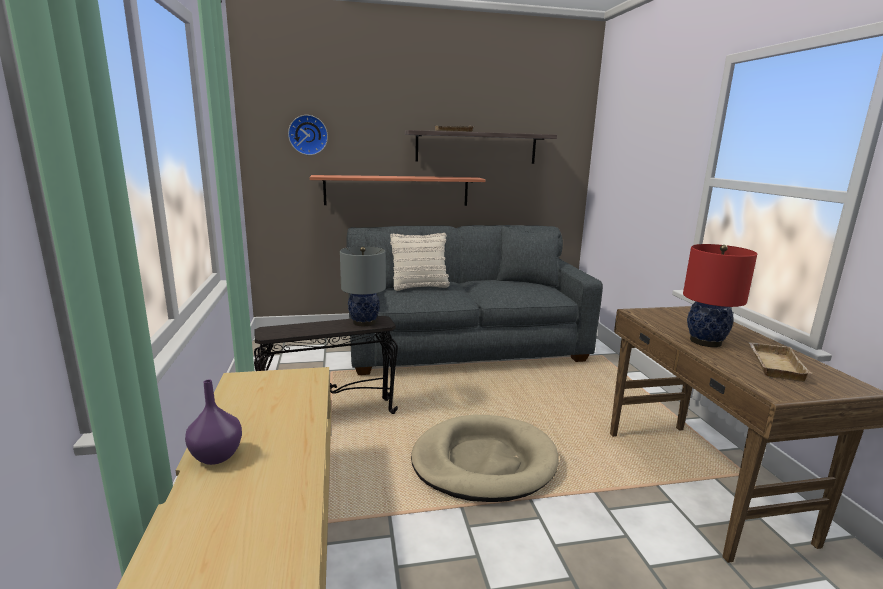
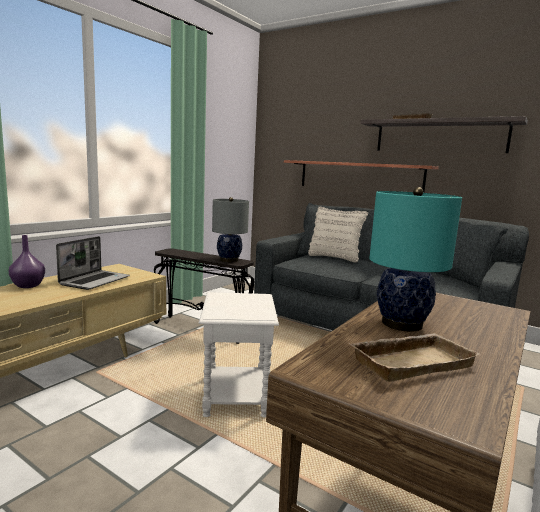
camera: 45 degrees right, 5 degrees down
(277, 408) = (95, 281): none -> laptop
(308, 135) = (297, 130): wall clock -> none
(483, 462) = (234, 396): beige dog bed -> white side table
(705, 341) = (402, 324): red table lamp -> turquoise table lamp

